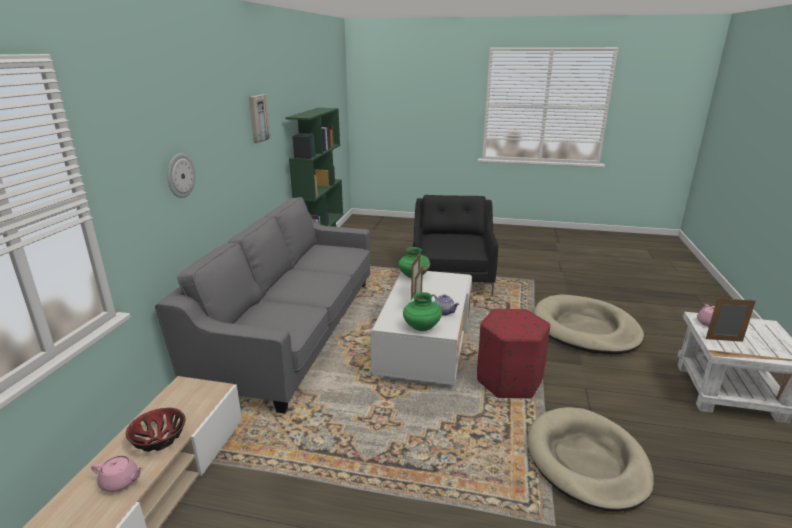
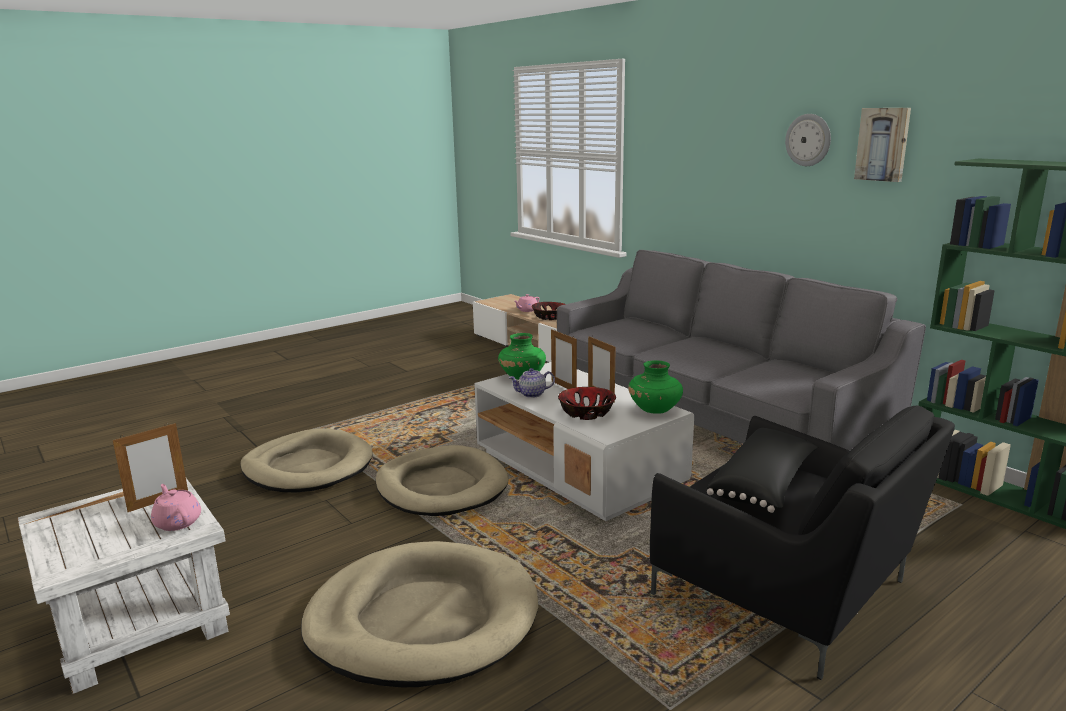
camera: 130 degrees right, 5 degrees down
(180, 175) = (707, 174): wall clock -> wall clock (808, 140)
(444, 289) = (586, 413): none -> bowl
(452, 244) = (765, 486): none -> black pillow
(508, 381) = (441, 486): red ottoman -> beige dog bed

